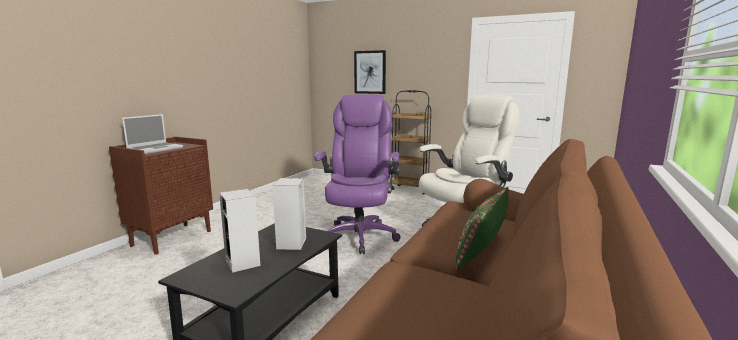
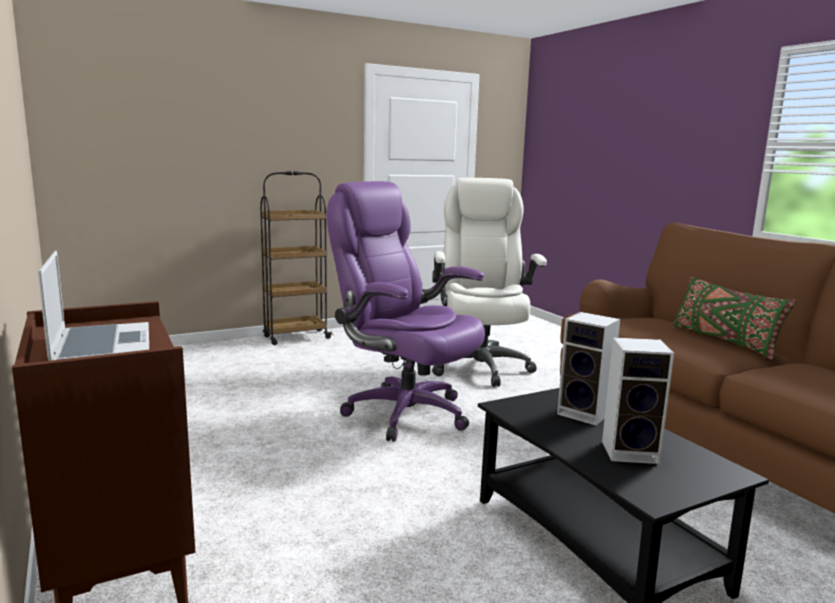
camera: 55 degrees left, 0 degrees up
(370, 72) = (192, 138): picture -> none

